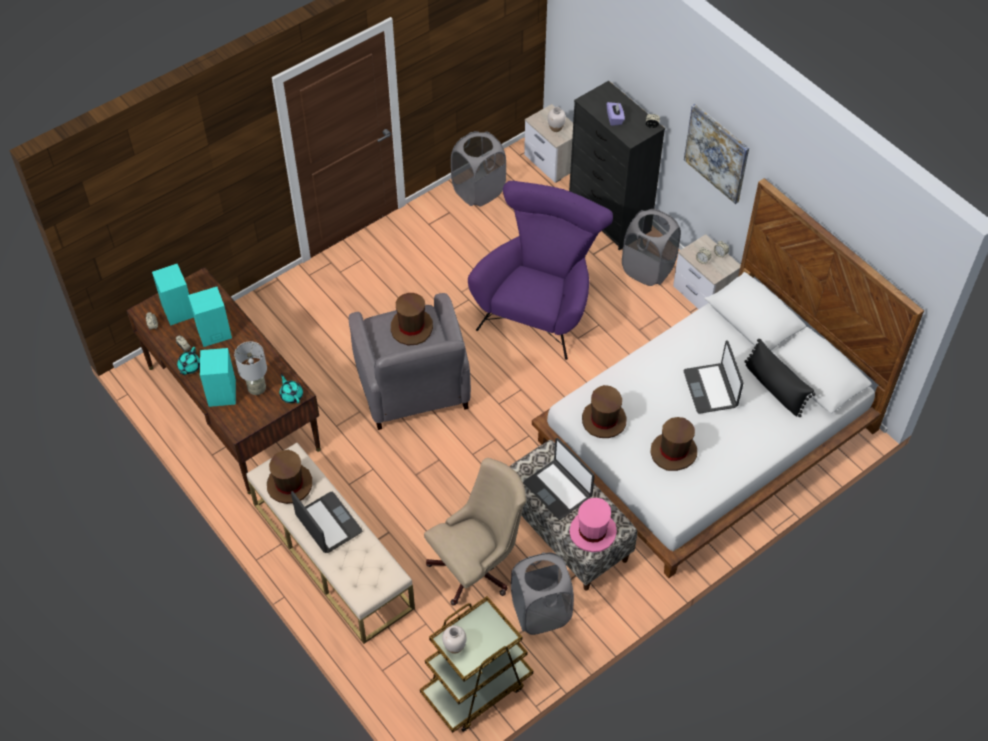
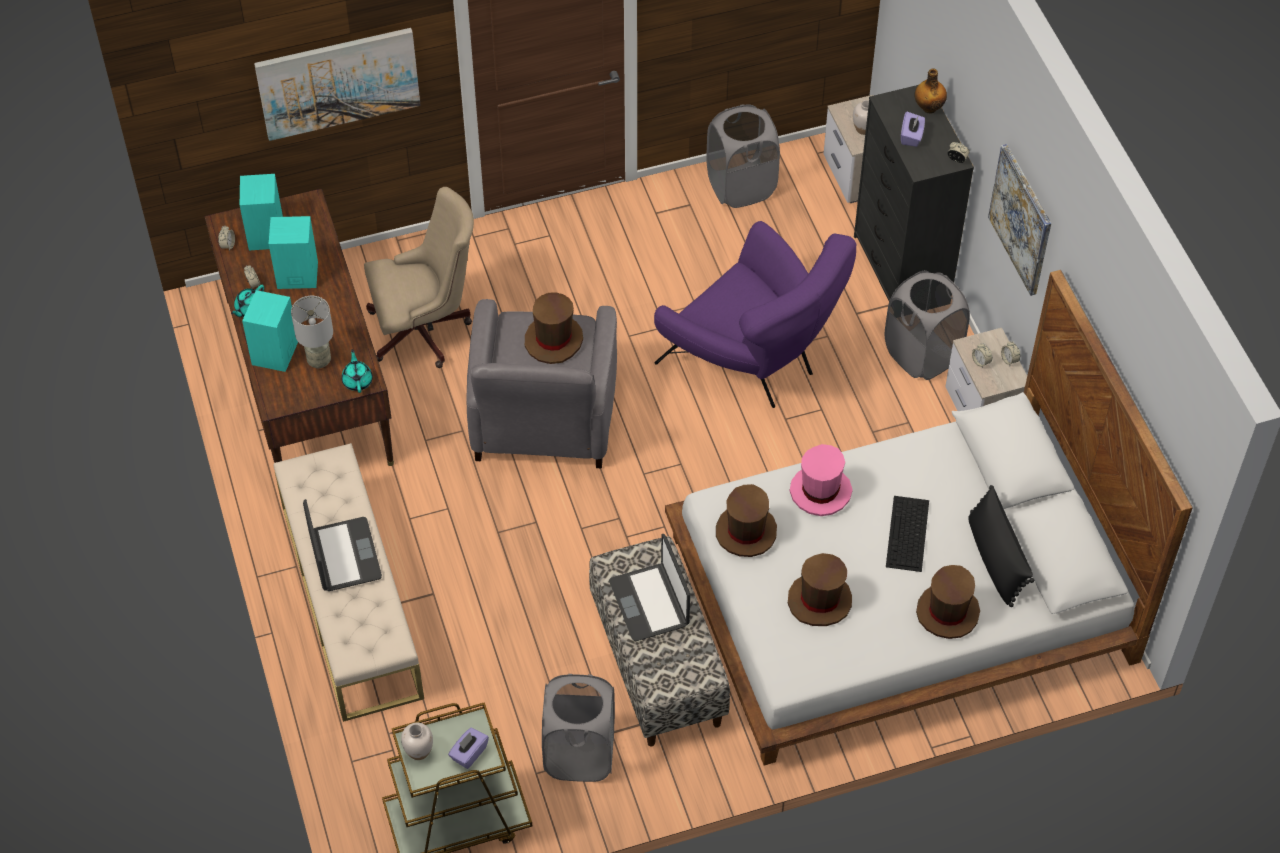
camera: 20 degrees right, 0 degrees up
(204, 184) = (338, 82): none -> picture
(289, 484) = (318, 492): brown hat -> brown hat (947, 612)
(477, 566) = (525, 672): beige office chair -> beige office chair (425, 330)
(491, 636) = (469, 753): none -> purple tissue box
(539, 305) = (753, 361): purple armchair -> purple armchair turned 90 degrees clockwise
(592, 532) = (669, 670): pink hat -> pink hat (820, 491)
(617, 96) = (929, 107): none -> bottle
(711, 389) = (907, 534): laptop -> keyboard

